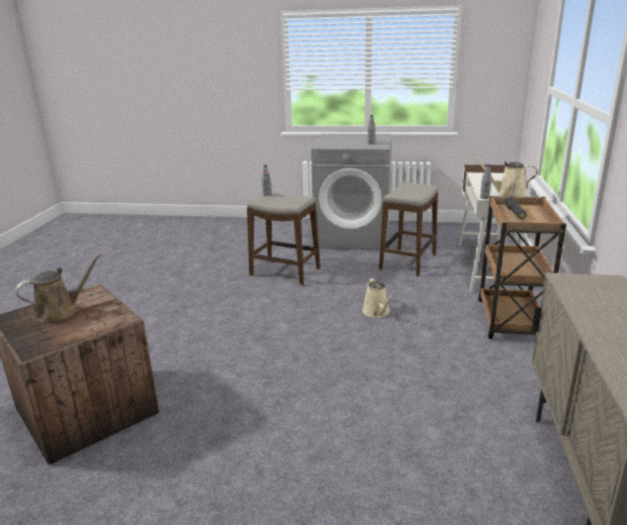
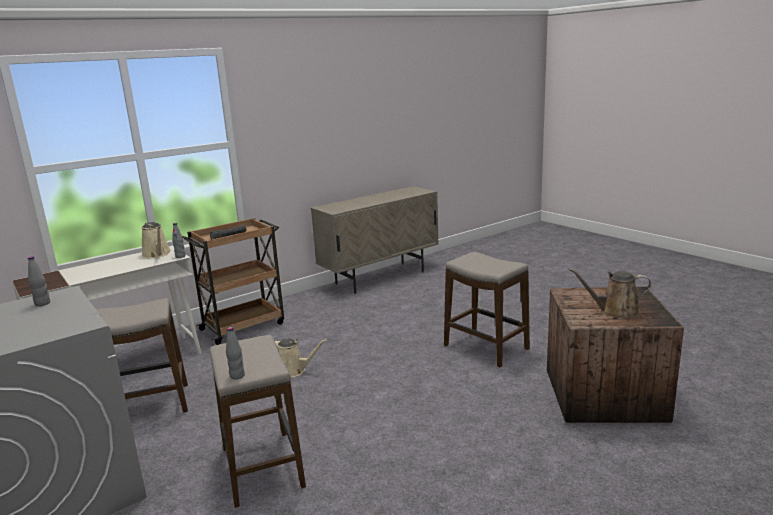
camera: 135 degrees left, 5 degrees down
(250, 413) = (486, 347): none -> stool
(377, 312) = (293, 370): beige watering can -> beige watering can turned 75 degrees clockwise

